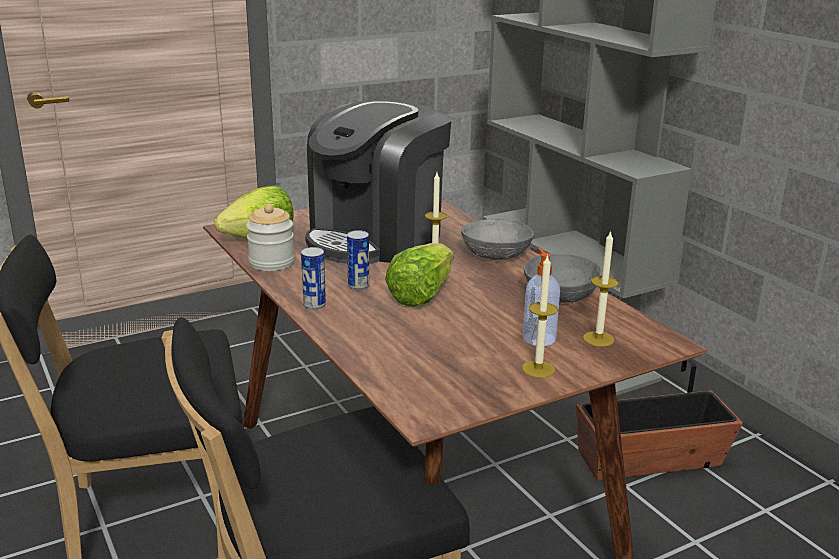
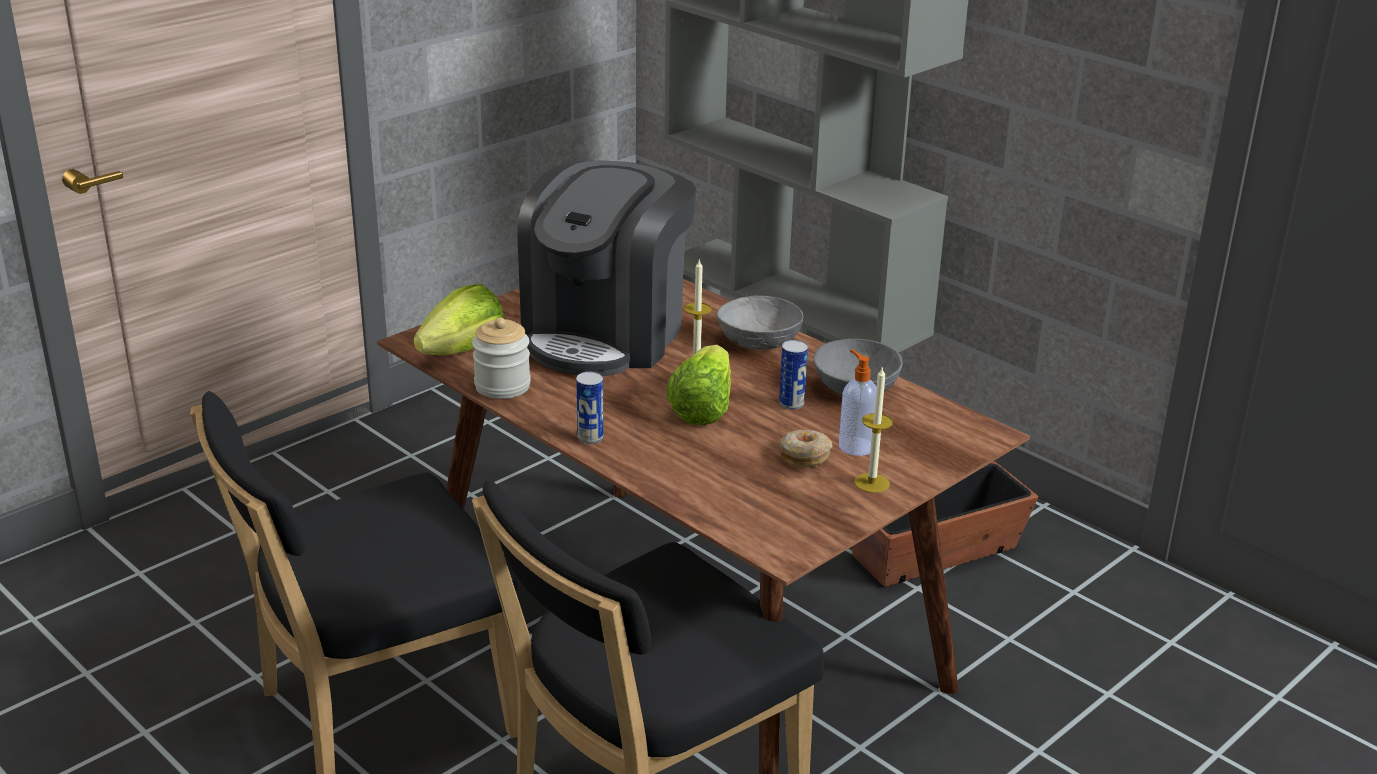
camera: 15 degrees left, 5 degrees up
(358, 286) = (625, 405): can -> can (791, 404)
(488, 340) = (804, 455): none -> donut
(598, 339) = (917, 438): candle -> none

